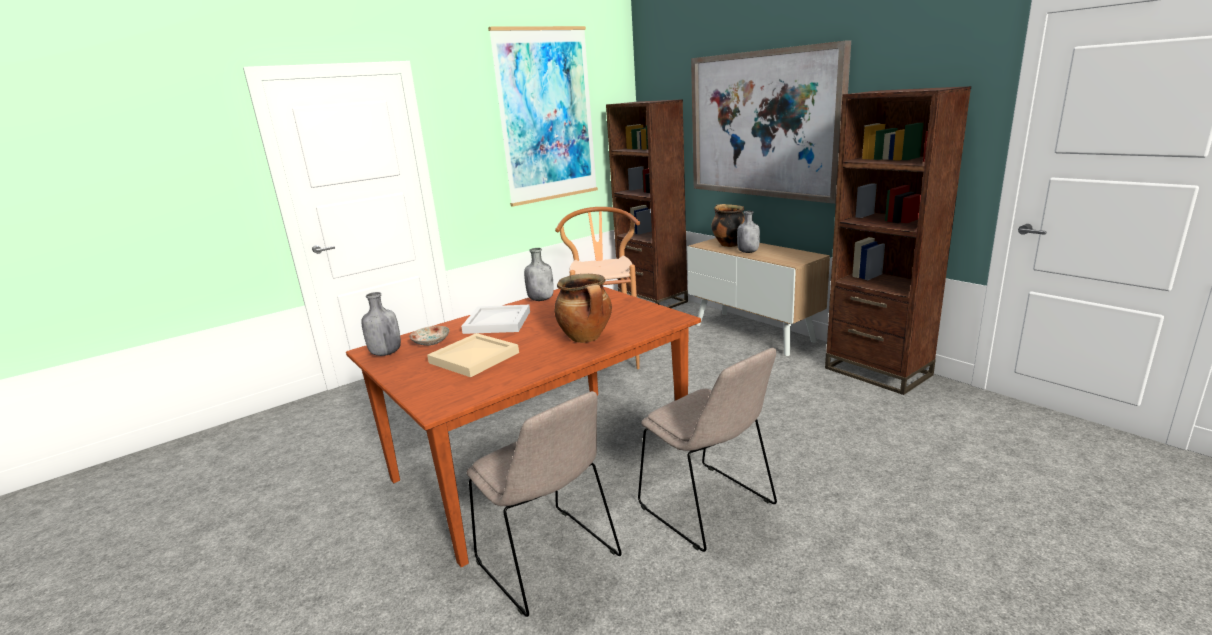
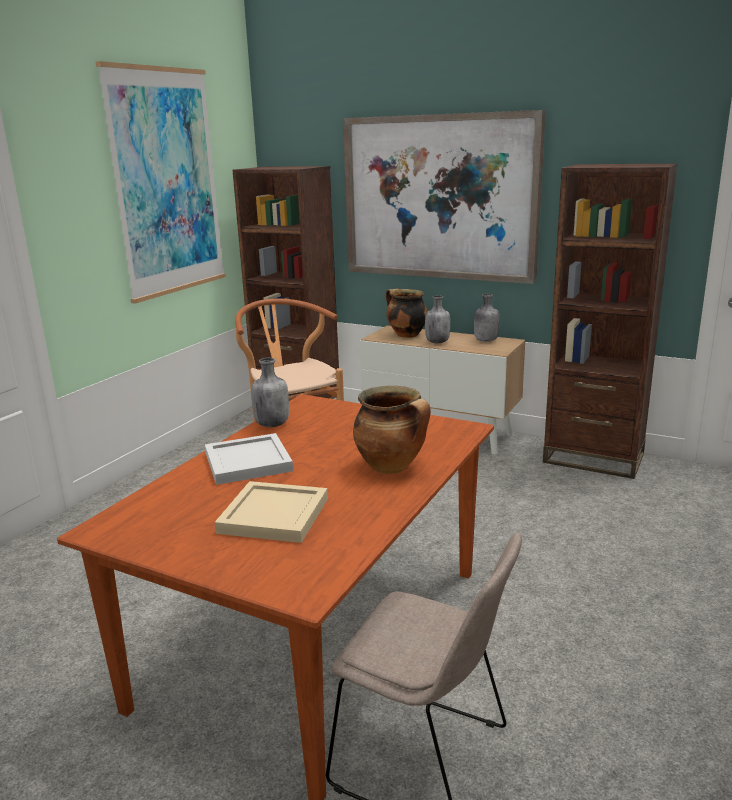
camera: 25 degrees left, 0 degrees up
(385, 353) = (129, 530): grey bottle -> grey bottle (485, 340)
(430, 342) = (182, 503): plate -> none
(709, 508) = (550, 642): beige chair -> none

